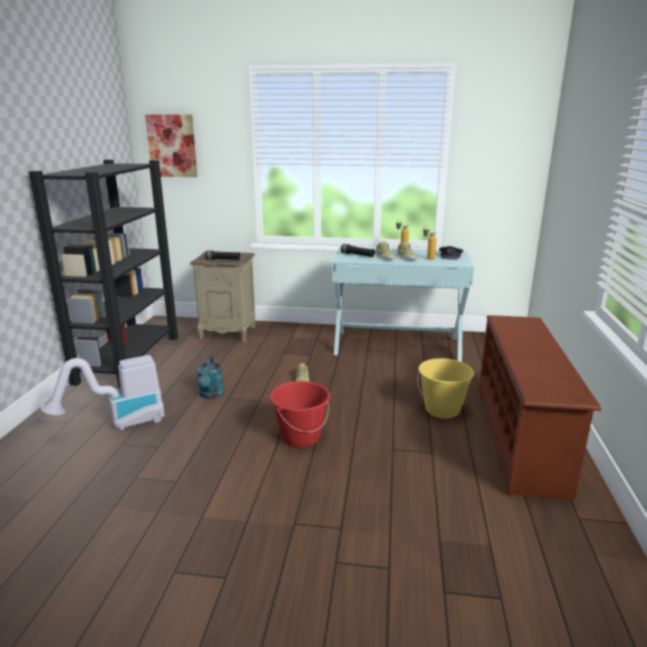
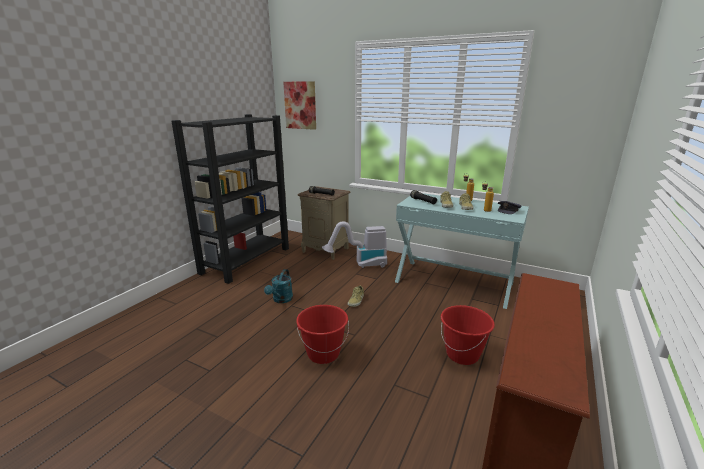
camera: 20 degrees right, 0 degrees up
(118, 424) = (205, 311): vacuum cleaner -> vacuum cleaner (360, 264)
(442, 410) = (462, 354): yellow bucket -> red bucket

